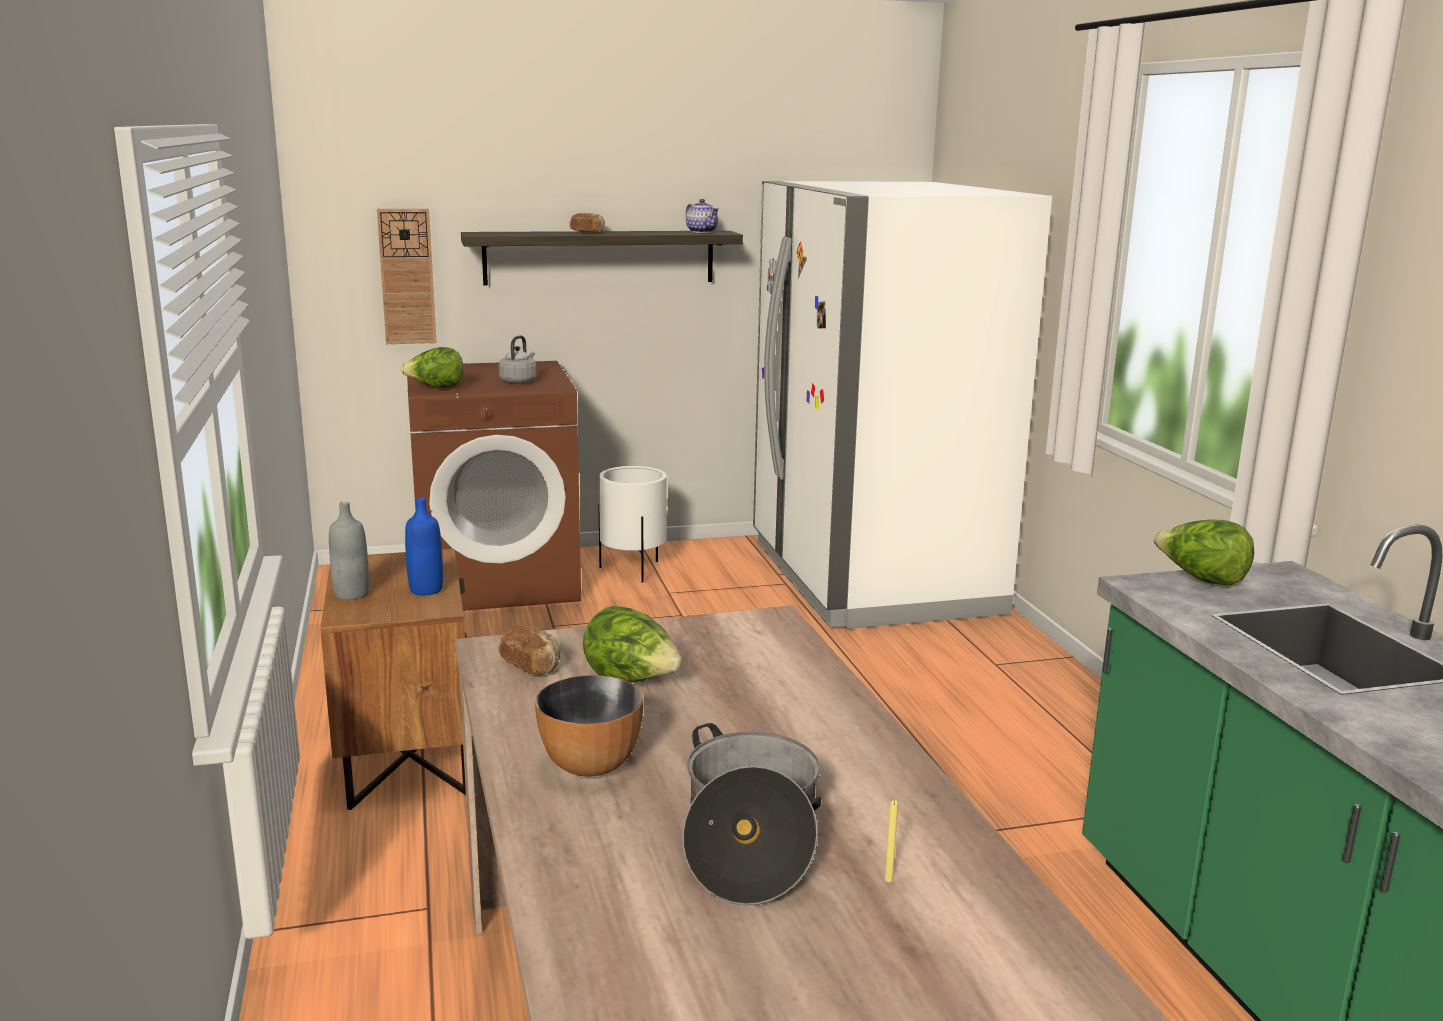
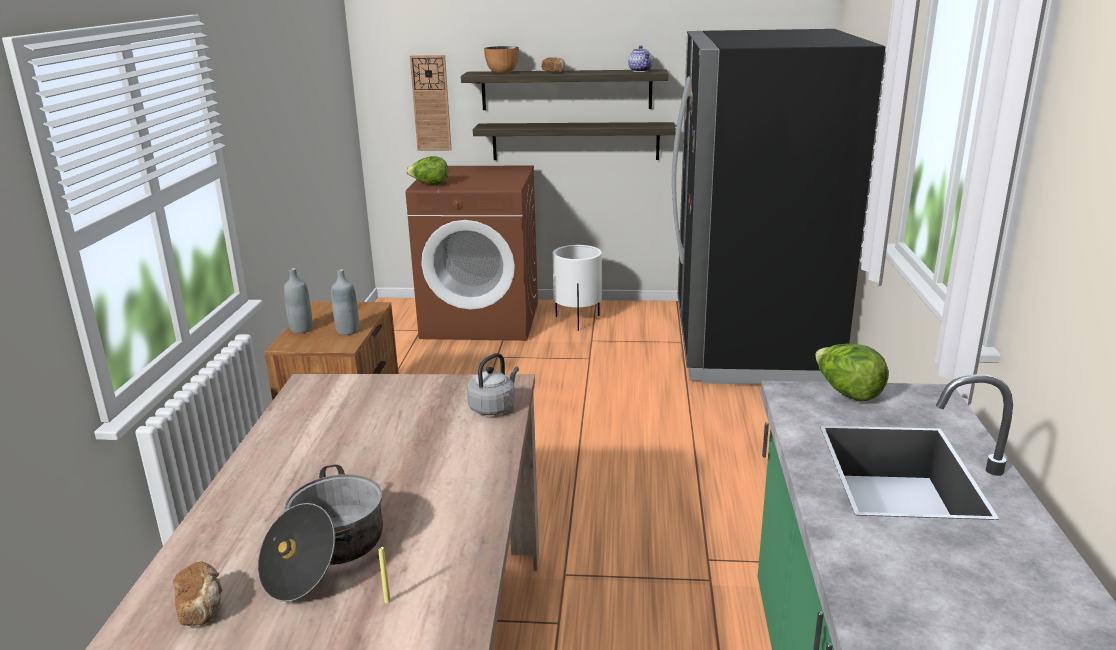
camera: 20 degrees right, 5 degrees up
(426, 590) = (348, 331): blue bottle -> grey bottle
(519, 381) = (489, 181): grey kettle -> grey kettle (494, 407)
(532, 665) = (319, 399): bread -> bread (202, 606)
(590, 765) = (284, 479): bowl -> bowl (502, 73)
(612, 326) = (575, 141): none -> shelf
(632, 681) = (369, 420): lettuce -> none
(871, 578) = (750, 344): white fridge -> black fridge

